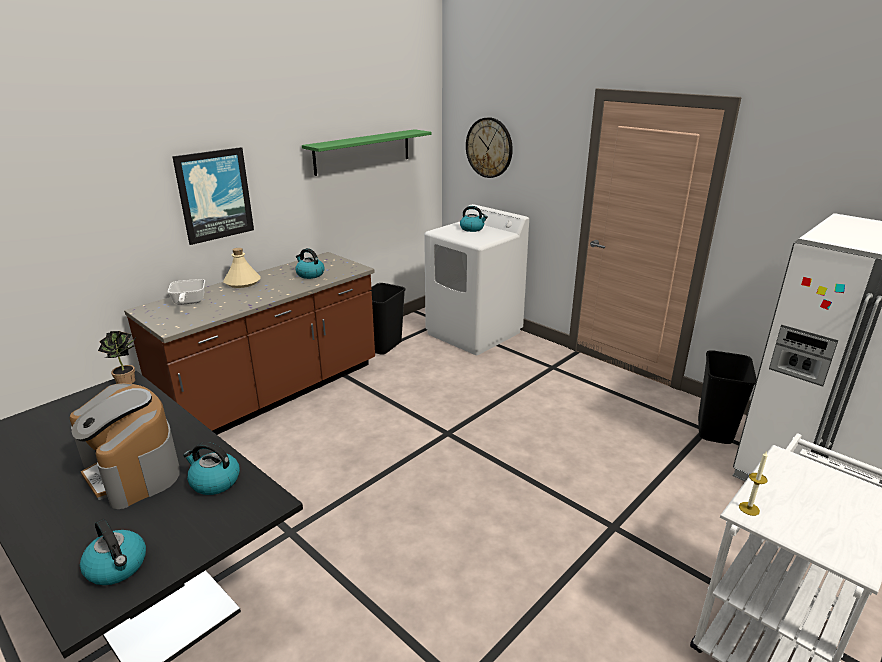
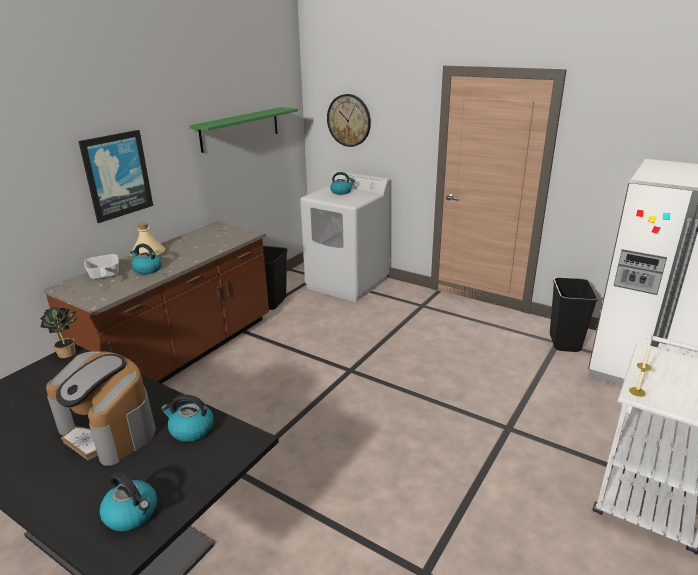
camera: 10 degrees left, 0 degrees up
(310, 274) = (209, 242): kettle -> kettle (147, 269)

